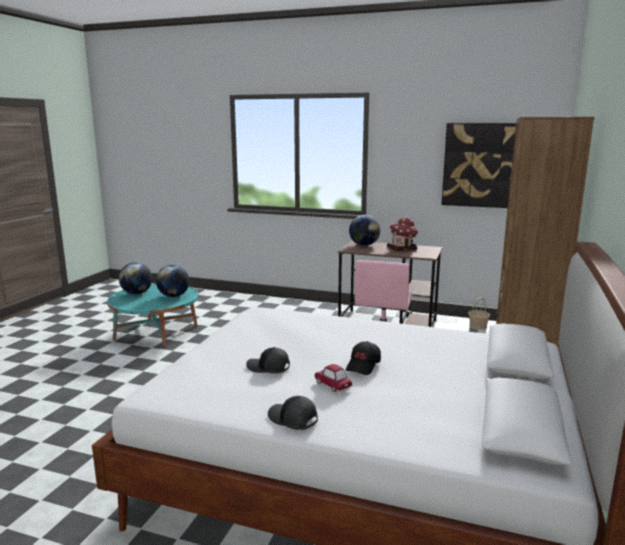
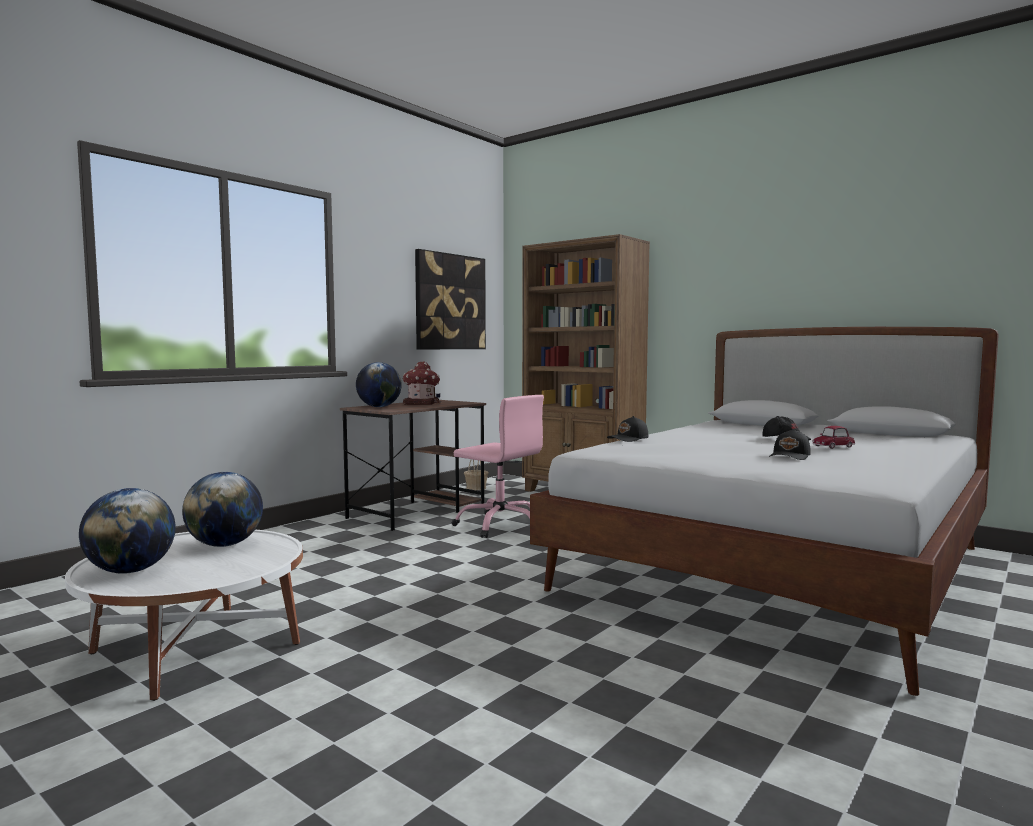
camera: 70 degrees left, 10 degrees down
(156, 332) = (196, 648): turquoise coffee table -> white coffee table
(292, 419) = (913, 458): black cap -> black cap (628, 439)

